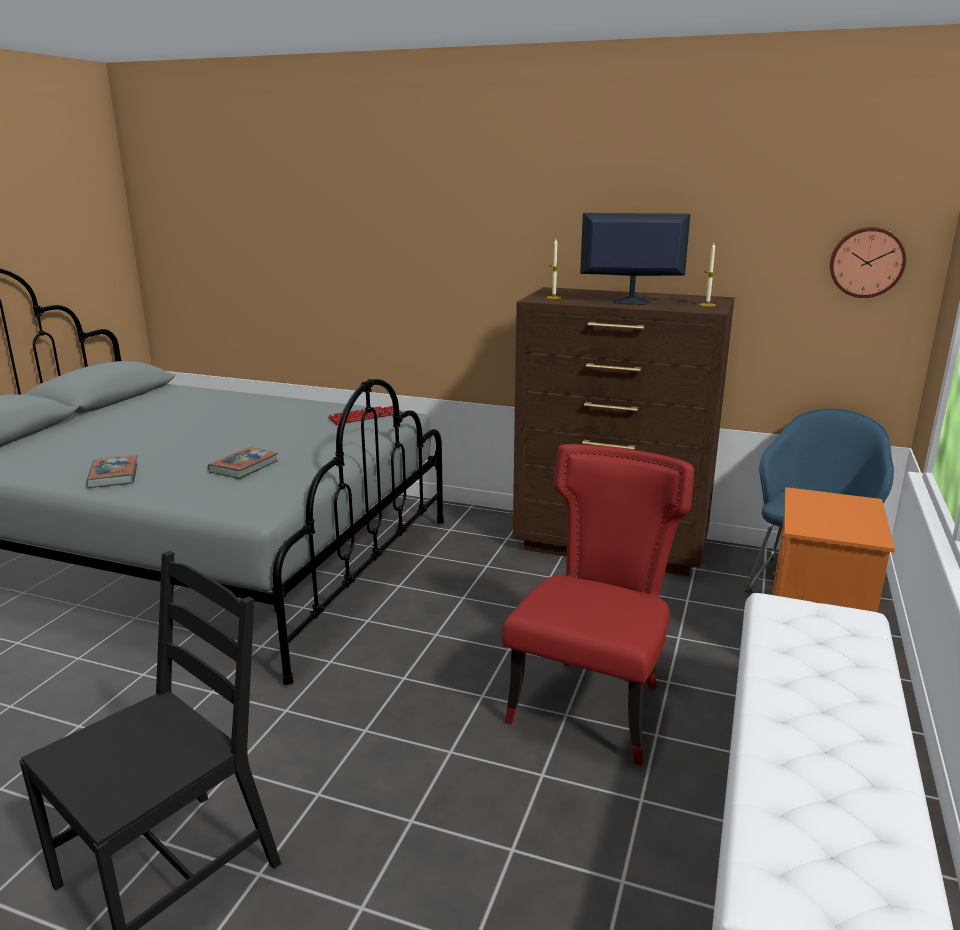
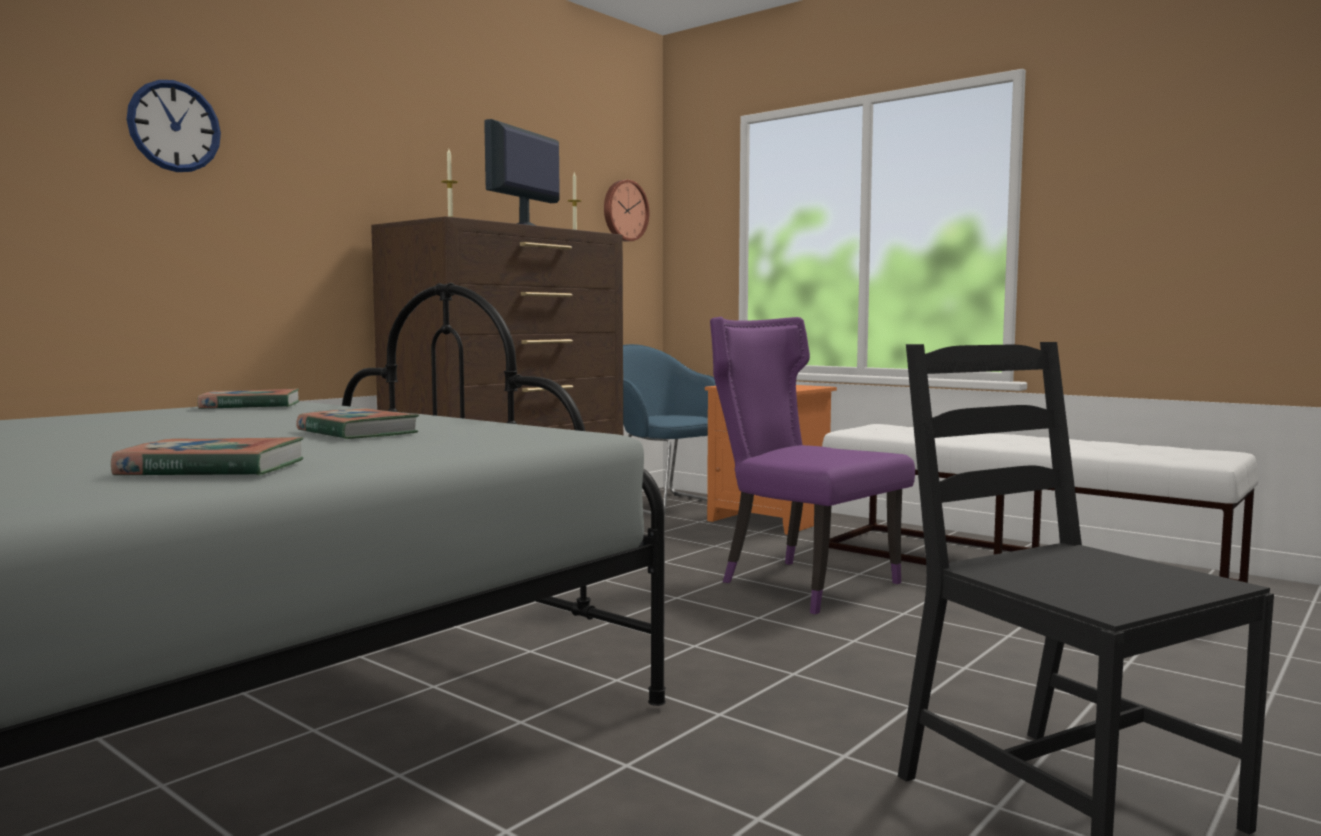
camera: 70 degrees left, 15 degrees down
(365, 417) = (250, 406): keyboard -> book
(416, 229) = (174, 126): none -> wall clock
(593, 704) = (801, 583): red chair -> purple chair

